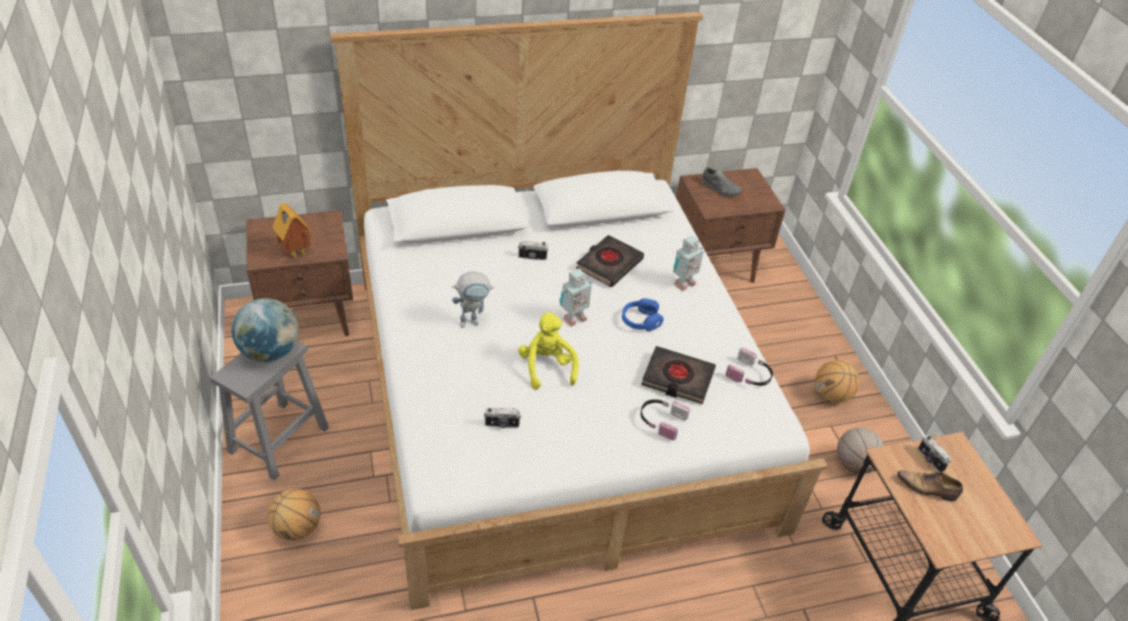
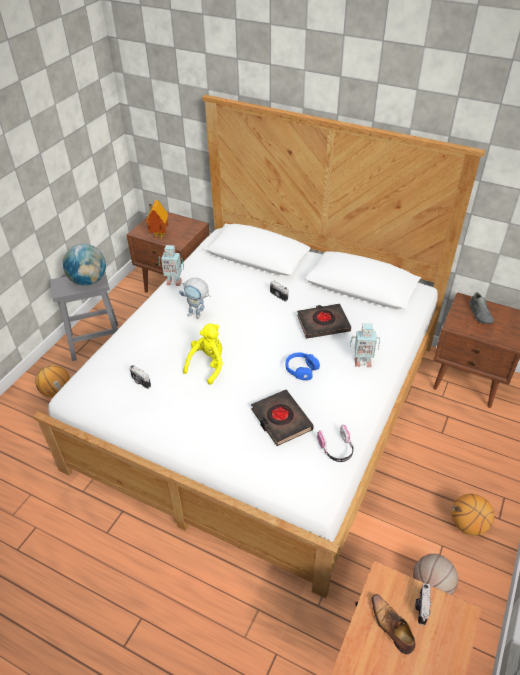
camera: 45 degrees right, 0 degrees up
(573, 318) = (258, 344): toy robot -> toy robot (173, 281)
(661, 421) = (237, 439): headphones -> none

